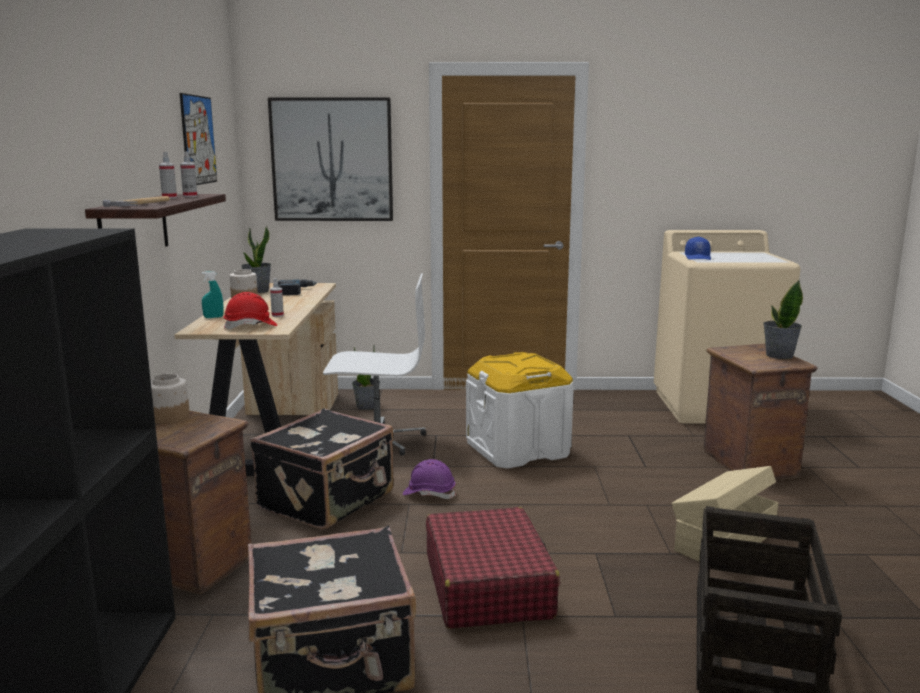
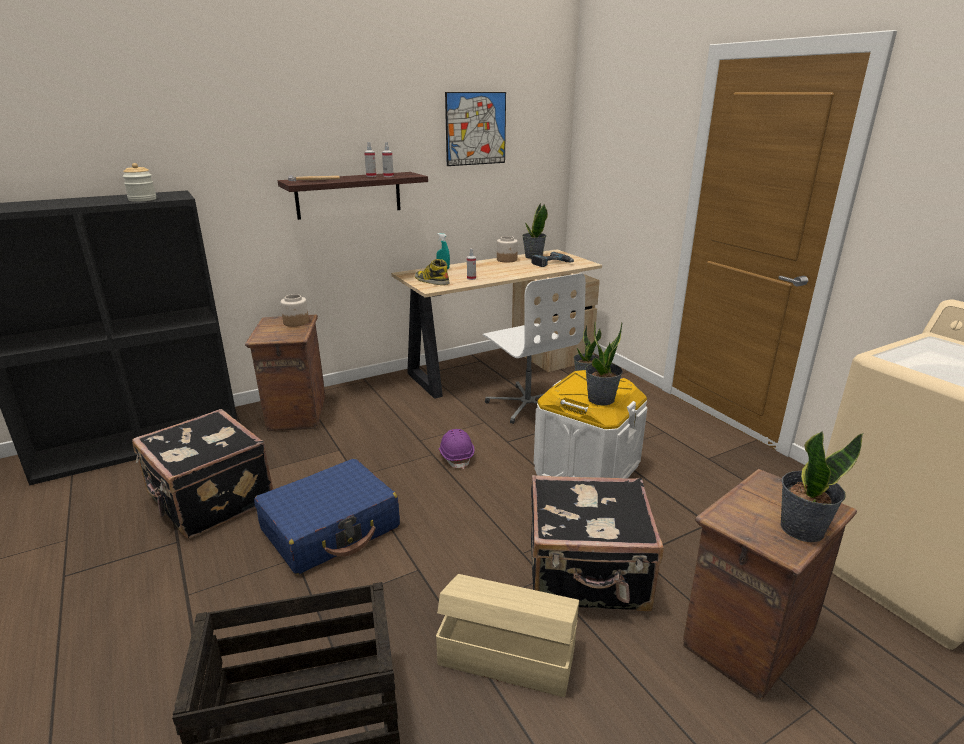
camera: 60 degrees right, 10 degrees up
(69, 236) = (142, 199): none -> jar
(251, 326) = (431, 281): red hard hat -> boot
(328, 500) = (410, 424): black suitcase -> black suitcase (587, 575)
(332, 160) = (623, 149): picture -> none
(488, 585) = (331, 528): red suitcase -> blue suitcase
(543, 365) = (601, 399): none -> potted plant
(698, 258) = (910, 351): blue cap -> none

